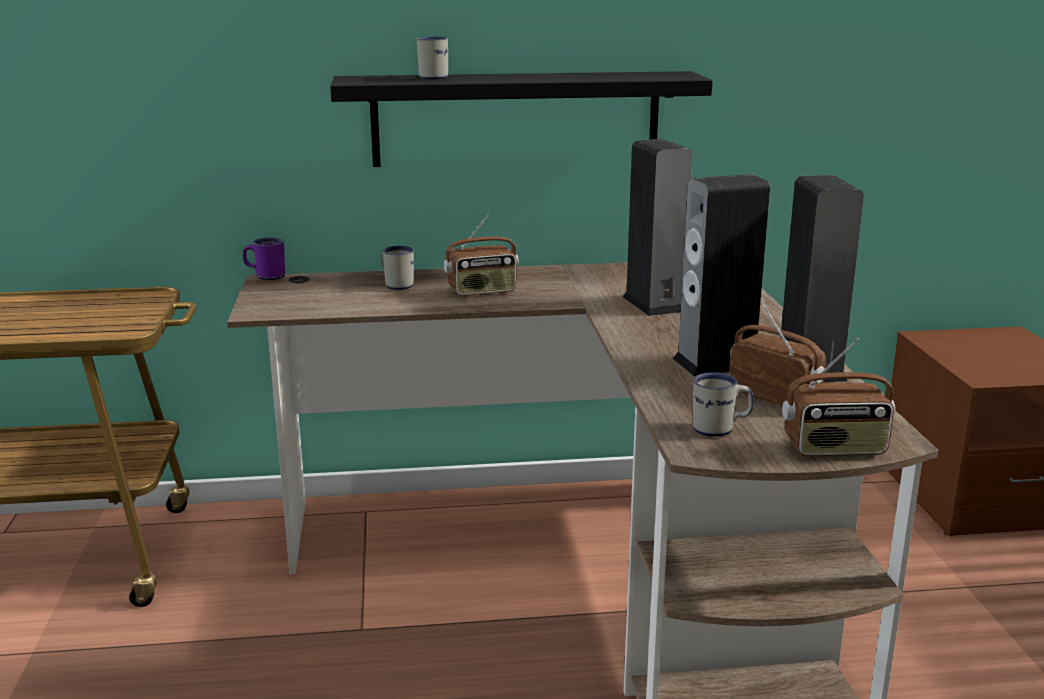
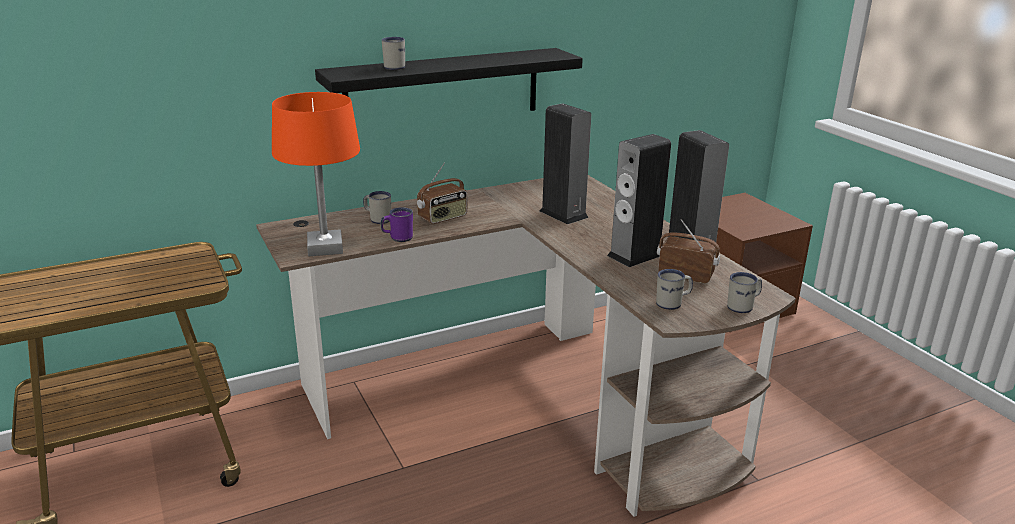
camera: 20 degrees left, 5 degrees up
(266, 276) = (274, 224): purple mug -> purple mug (397, 238)
(301, 307) = (325, 248): none -> orange table lamp
(835, 449) = (743, 306): radio -> white mug

